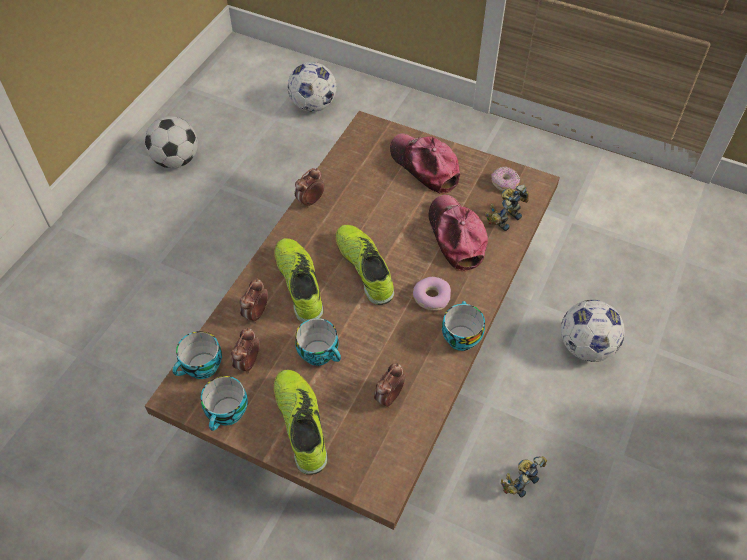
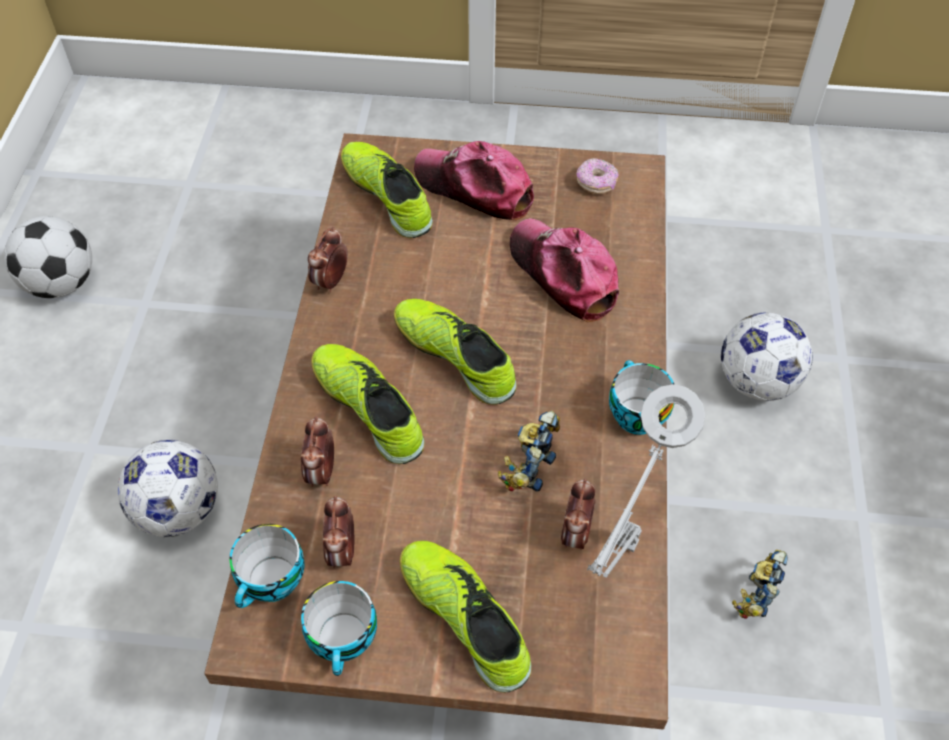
camera: 20 degrees left, 0 degrees up
(313, 105) = (240, 152): football -> football (178, 511)
(320, 353) = (446, 502): cup -> none
(368, 157) = (387, 196): none -> shoe
(415, 415) = (624, 549): none -> grey table lamp
(431, 297) = (569, 370): donut -> none
(504, 218) = (618, 231): toy robot -> toy robot (529, 468)

